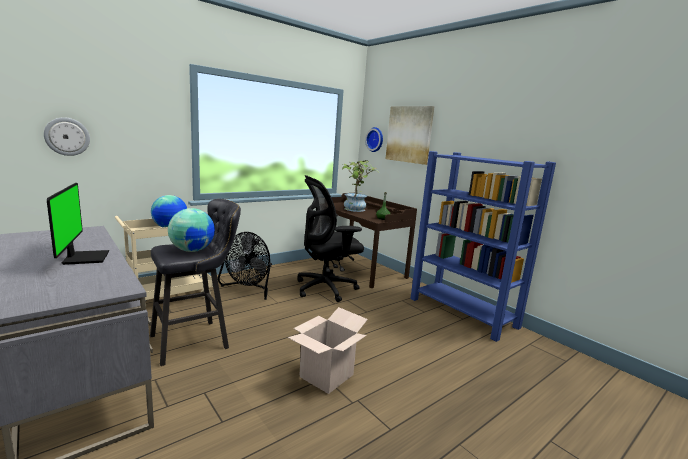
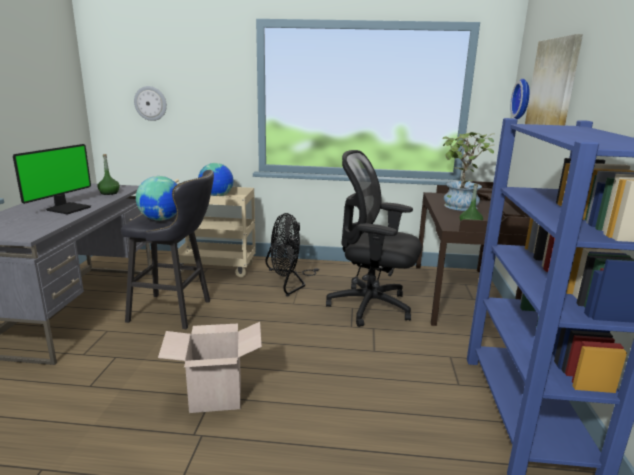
camera: 45 degrees right, 5 degrees up
(85, 237) = (109, 193): none -> green bottle

